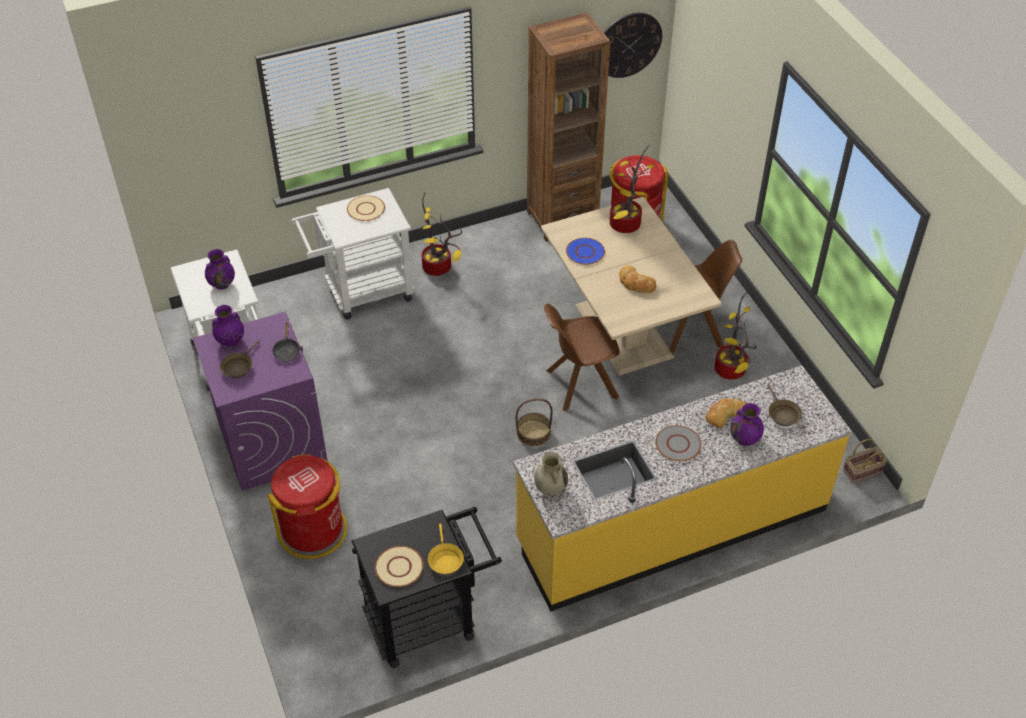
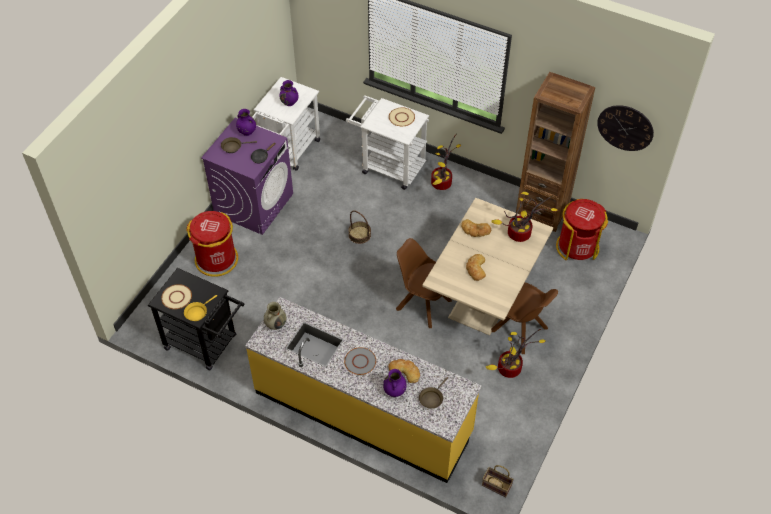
camera: 50 degrees right, 5 degrees up
(533, 433) = (366, 306): basket -> basket (359, 235)
(585, 252) = (475, 230): blue plate -> bread

